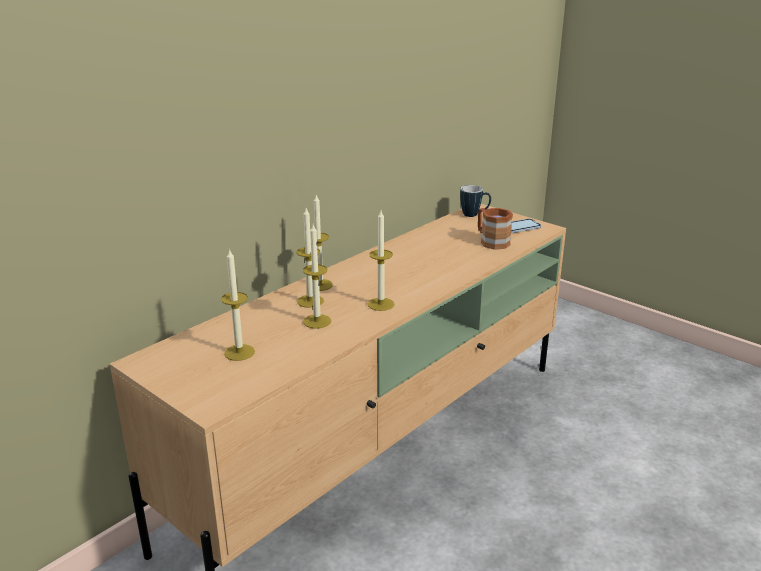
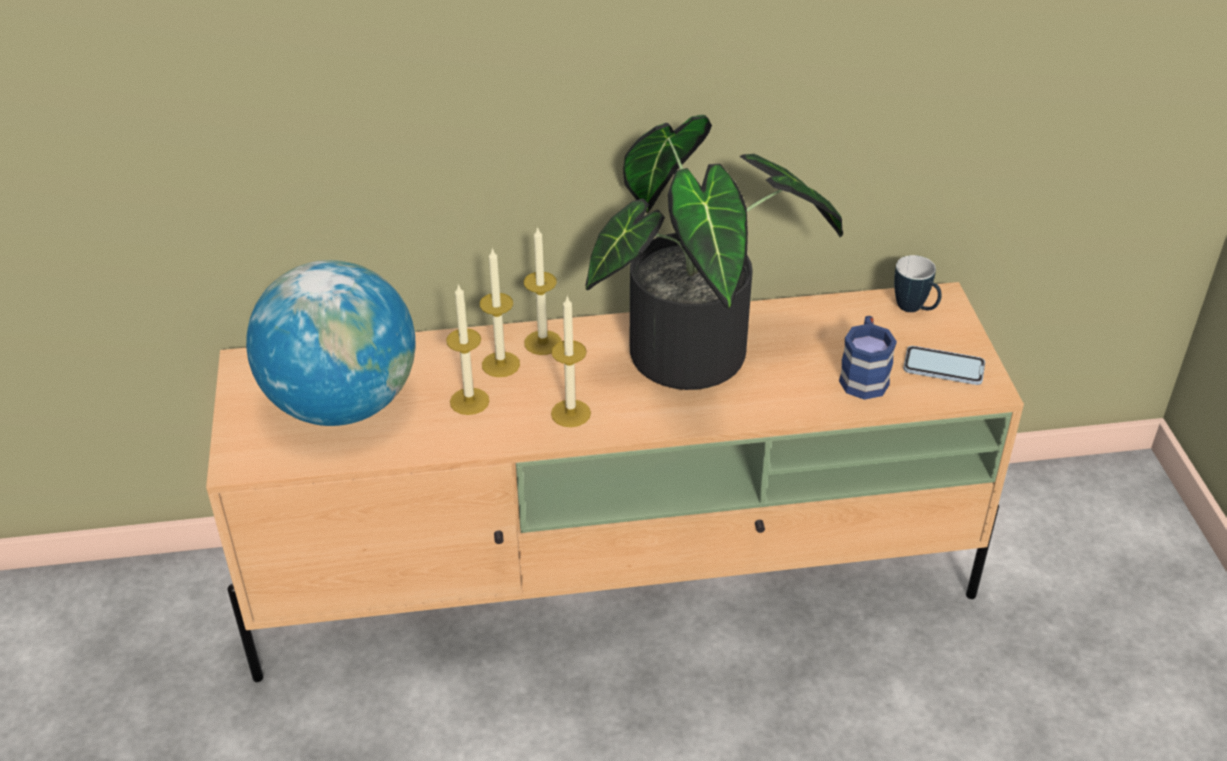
camera: 40 degrees right, 15 degrees up
(239, 352) = (342, 403): candle -> globe
(410, 261) = (702, 357): none -> potted plant
(491, 241) = (864, 375): brown mug -> blue mug

